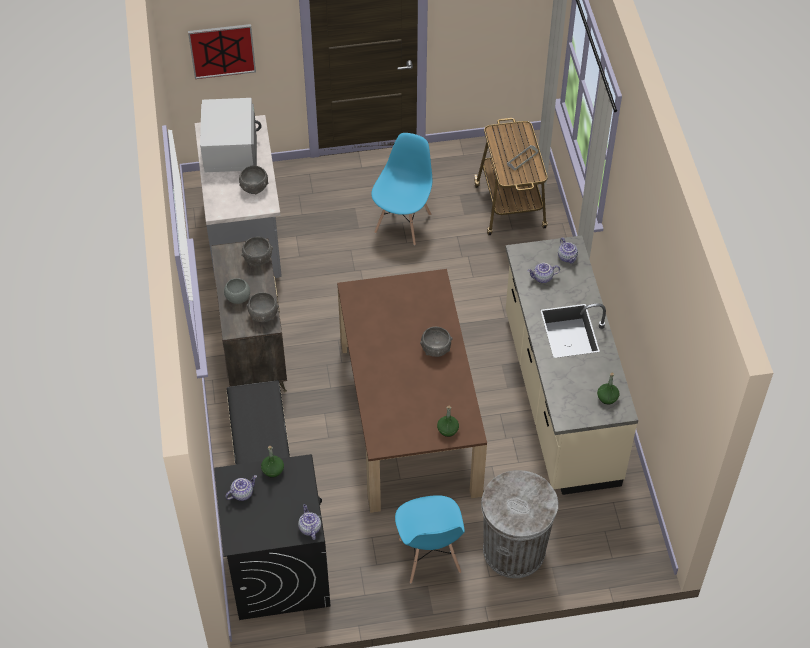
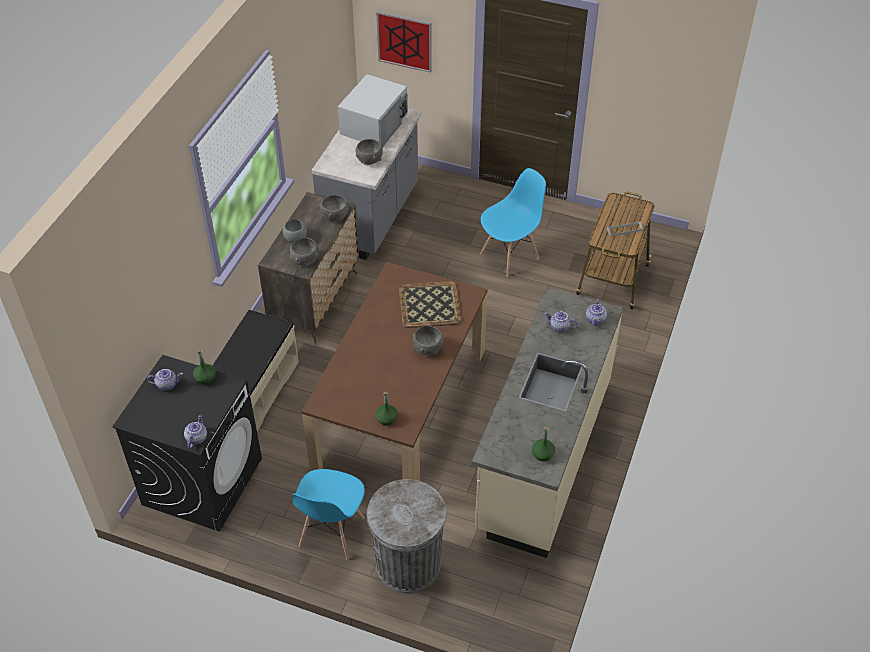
camera: 30 degrees right, 5 degrees down
(407, 307) = (429, 305): none -> tray

